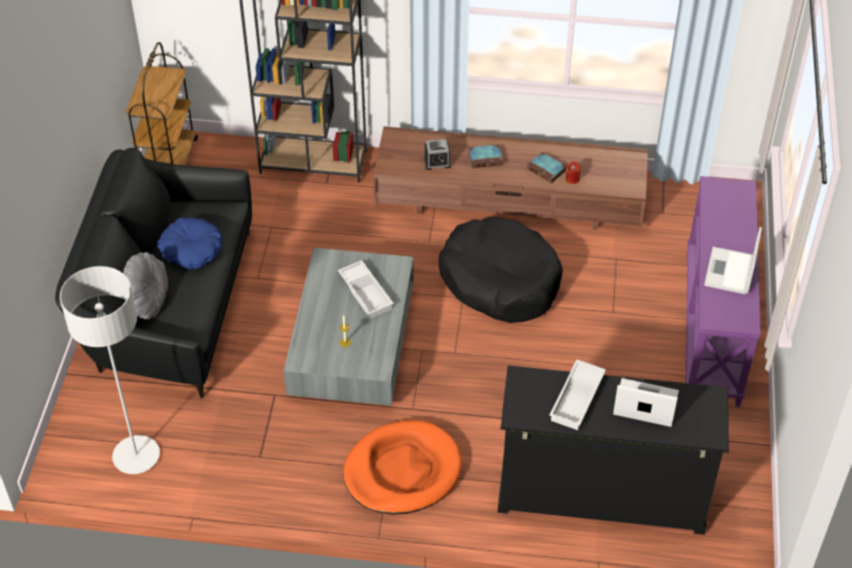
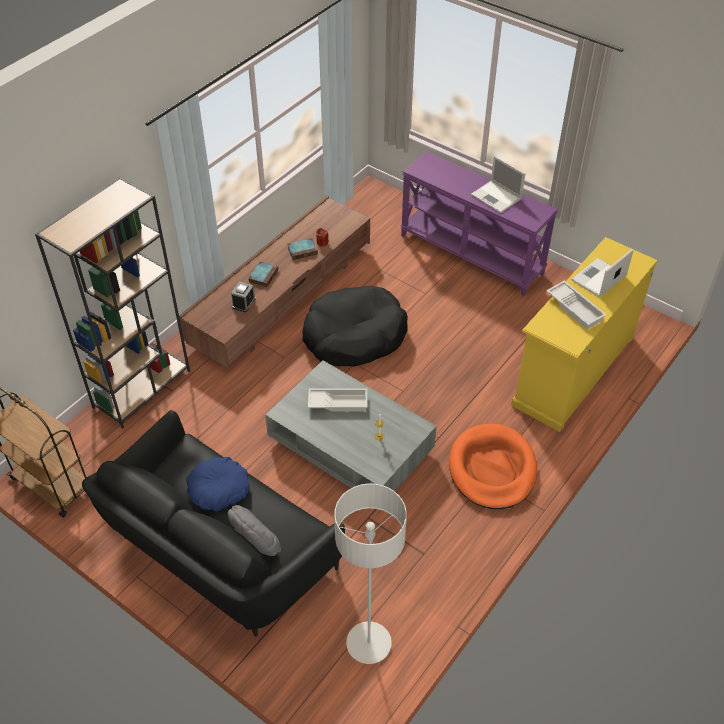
camera: 60 degrees left, 0 degrees up
(601, 493) = (573, 371): black cabinet -> yellow cabinet

